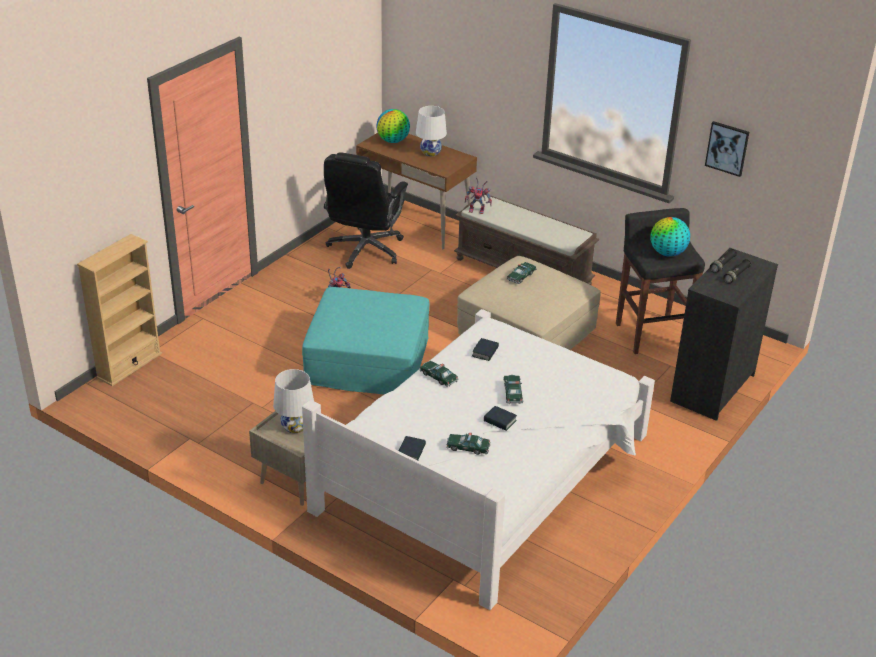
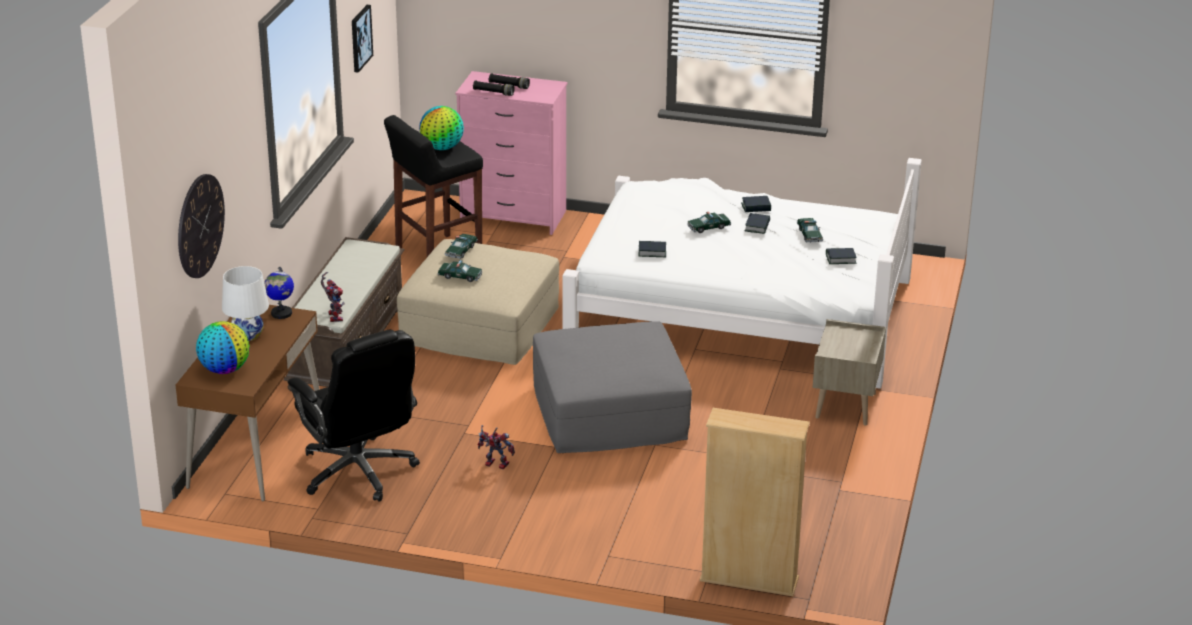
camera: 110 degrees left, 5 degrees down
(295, 426) = (841, 345): white table lamp -> none
(365, 250) = (359, 472): black office chair -> black office chair turned 60 degrees clockwise
(367, 360) = (610, 413): turquoise ottoman -> grey ottoman
(438, 377) = (714, 269): toy car -> toy car (461, 250)
(441, 66) = (200, 226): none -> wall clock
(450, 166) = (281, 313): none -> globe
(539, 432) = (756, 207): none -> book
(712, 388) = (513, 217): black dresser -> pink dresser

